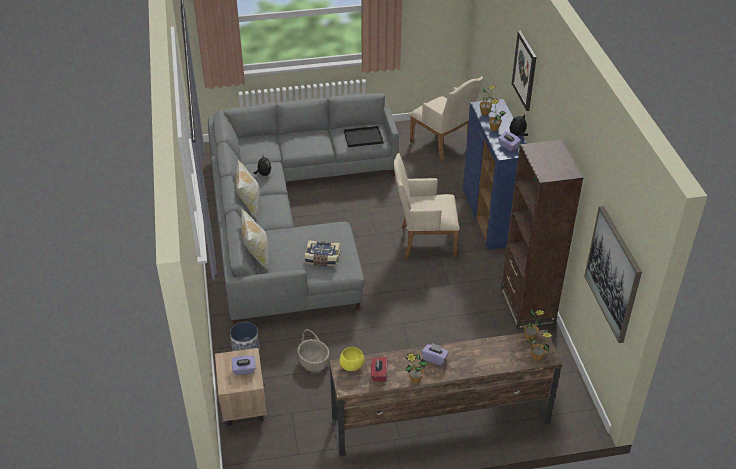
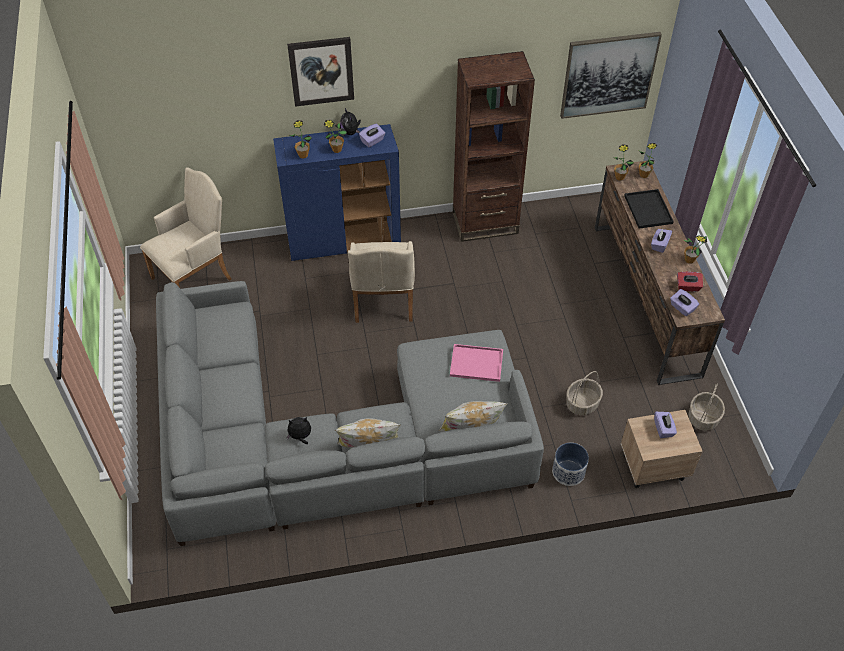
camera: 90 degrees left, 10 degrees up
(292, 450) = (703, 417): none -> basket
(322, 259) = (475, 364): book -> pink tray
(352, 366) = (682, 308): yellow bowl -> purple tissue box
(362, 137) = (228, 327): black tray -> black tray (649, 210)

